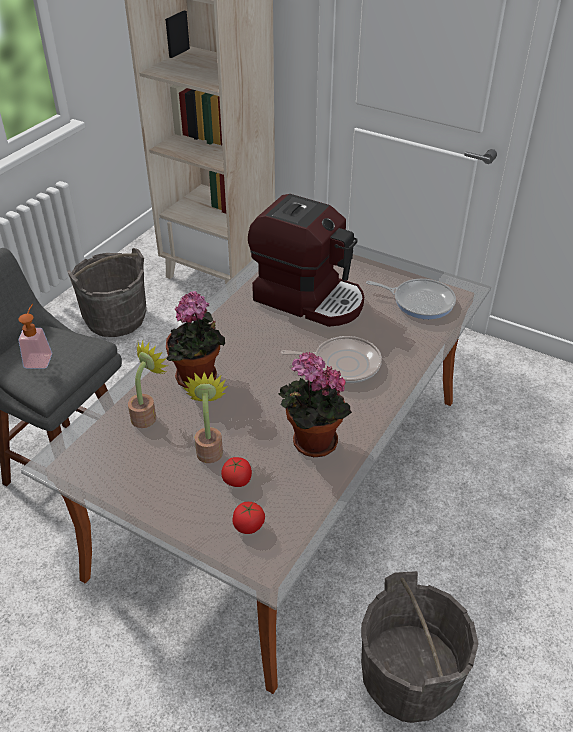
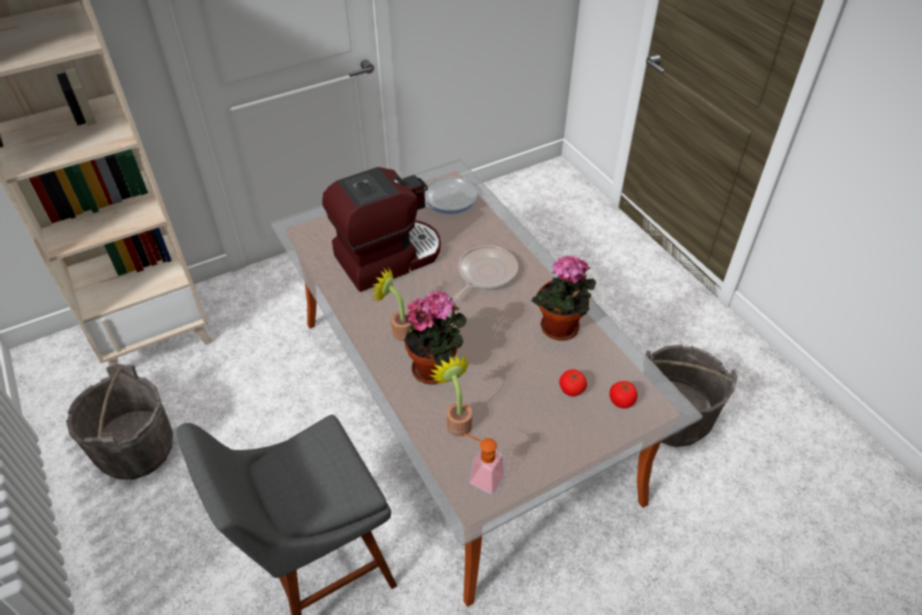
camera: 60 degrees left, 5 degrees up
(39, 357) = (311, 480): soap dispenser -> soap dispenser (481, 476)
(209, 448) = (525, 393): potted plant -> potted plant (399, 330)

